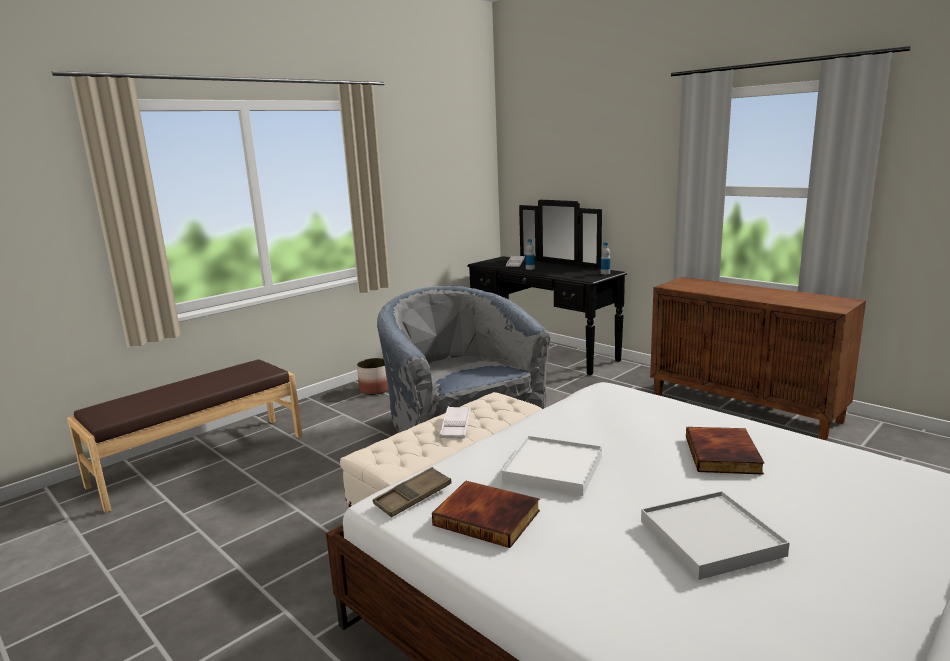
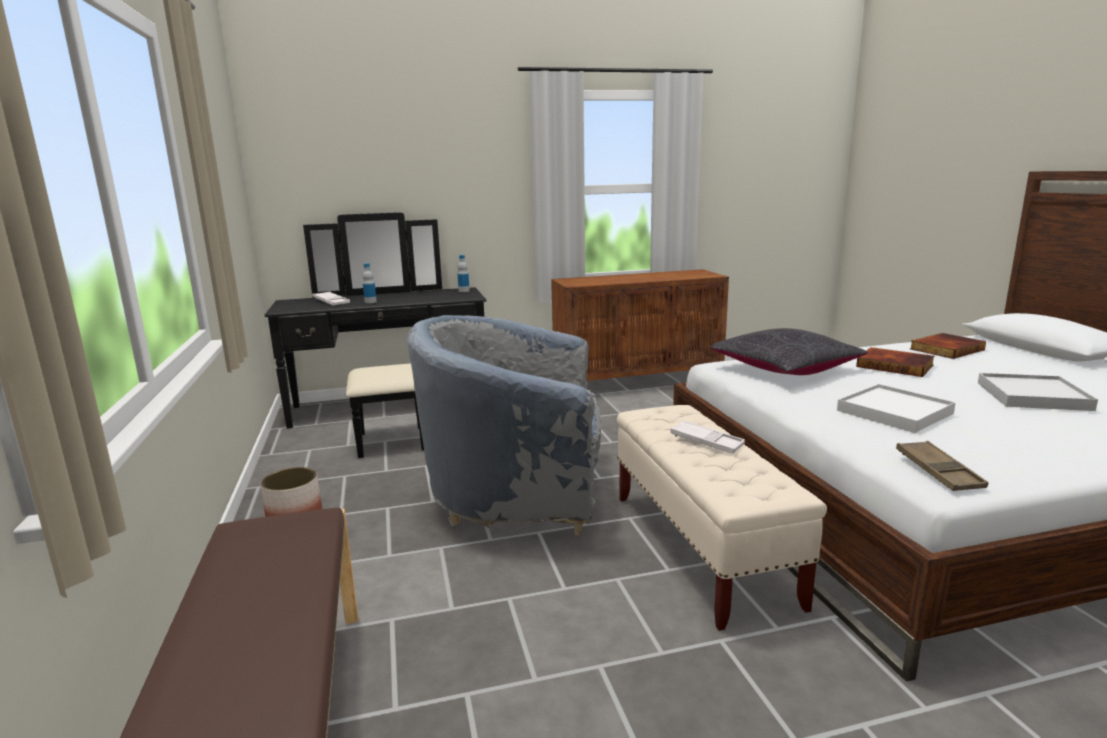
camera: 60 degrees left, 0 degrees up
(488, 517) = (990, 449): book -> book (945, 349)
(626, 410) = (785, 368): none -> black pillow

